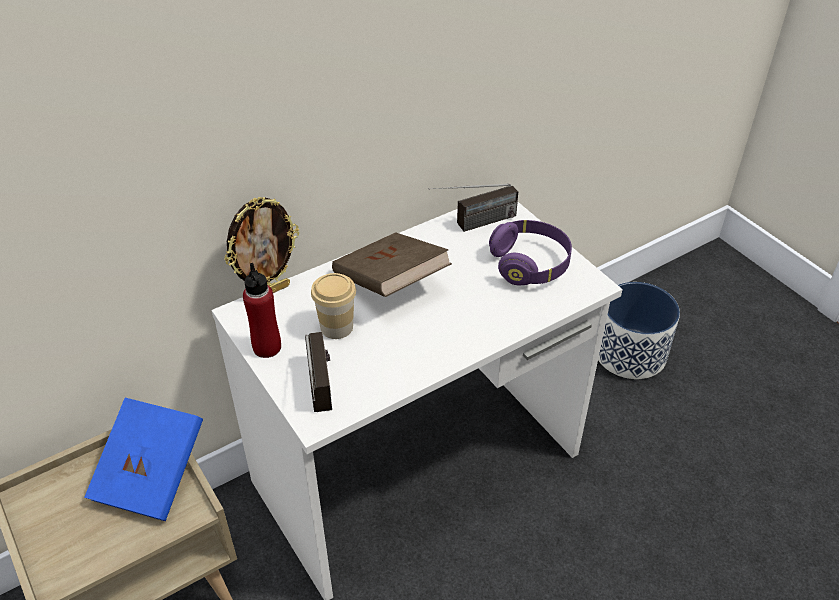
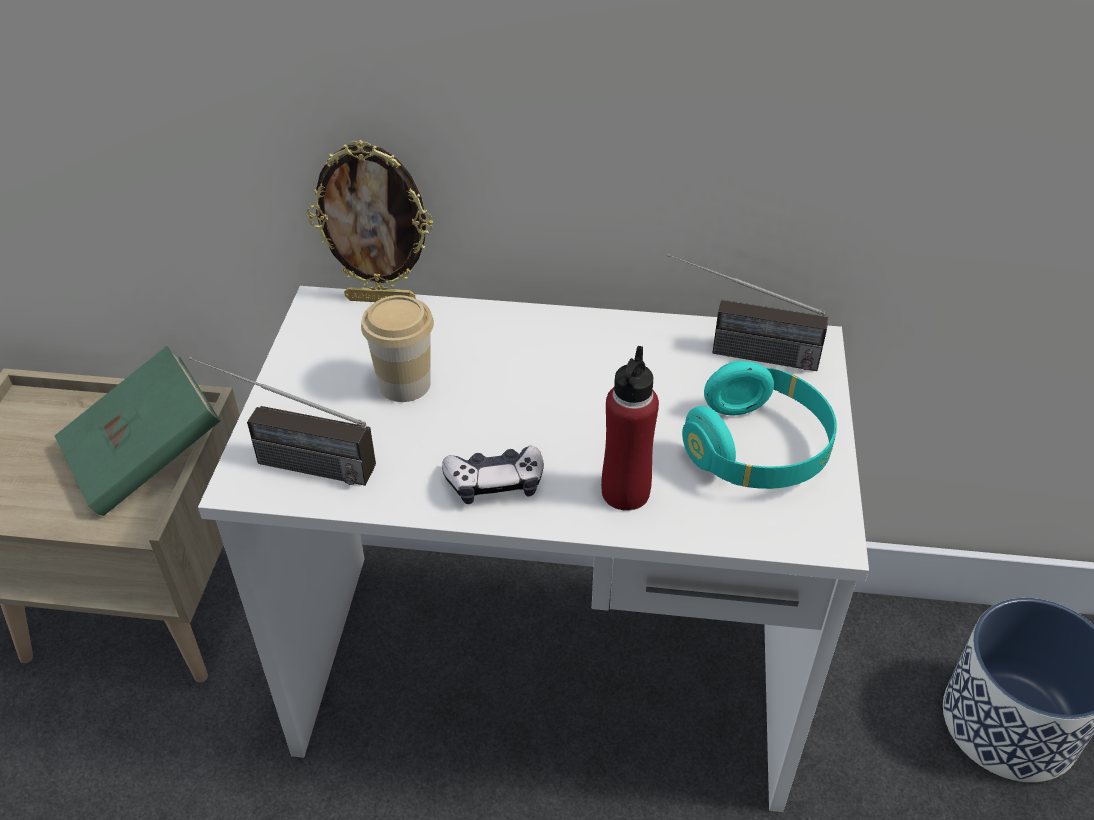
camera: 40 degrees right, 0 degrees up
(152, 475) = (147, 457): blue book -> green book
(267, 347) = (301, 362): red bottle -> red bottle (625, 492)
(324, 398) = (286, 461): radio -> radio turned 75 degrees clockwise
(390, 284) = (532, 368): brown book -> none
(437, 346) = (495, 483): none -> game controller
(530, 265) = (757, 450): purple headphones -> turquoise headphones

